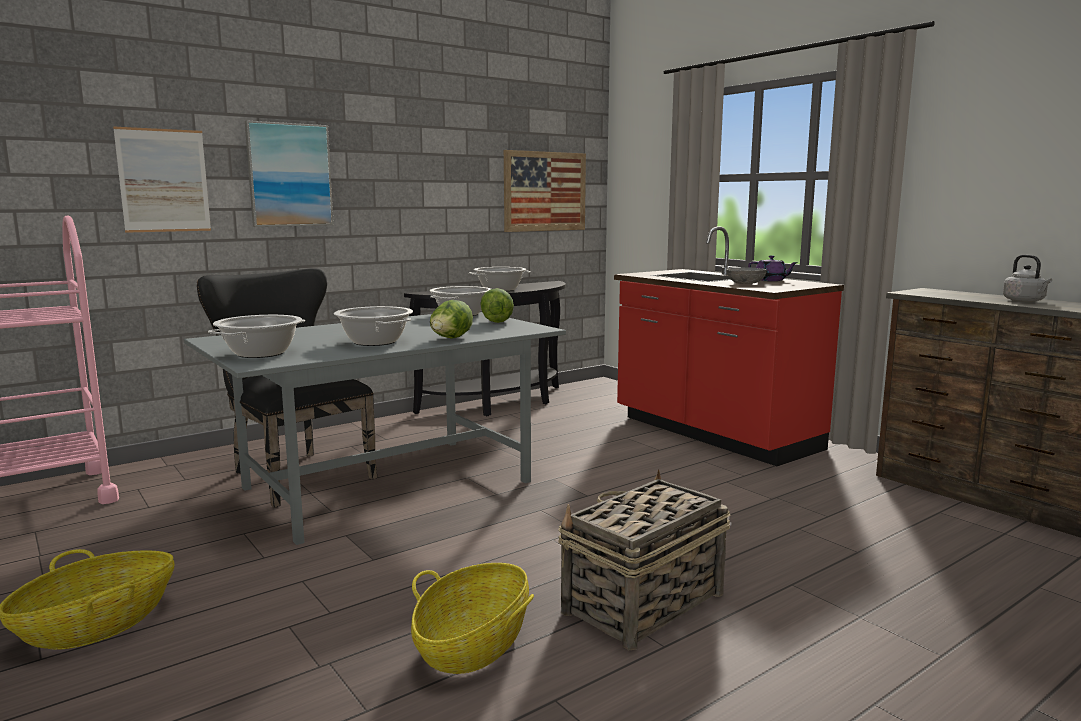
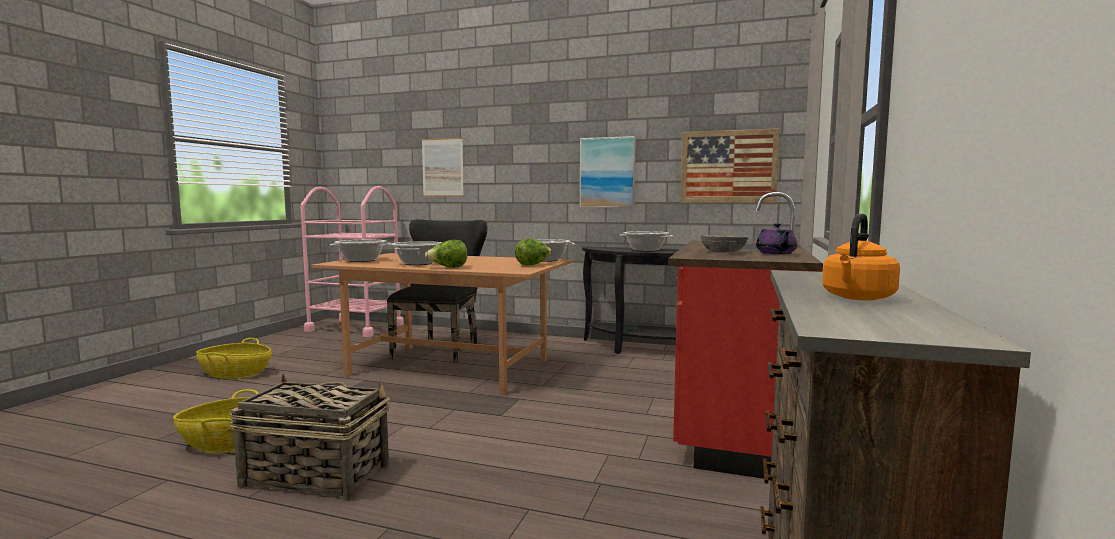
camera: 55 degrees right, 5 degrees down
(289, 175) = (509, 161): picture -> picture (607, 172)
(388, 484) = (451, 367): grey dining table -> brown dining table
(1025, 301) = (857, 298): grey kettle -> orange kettle

